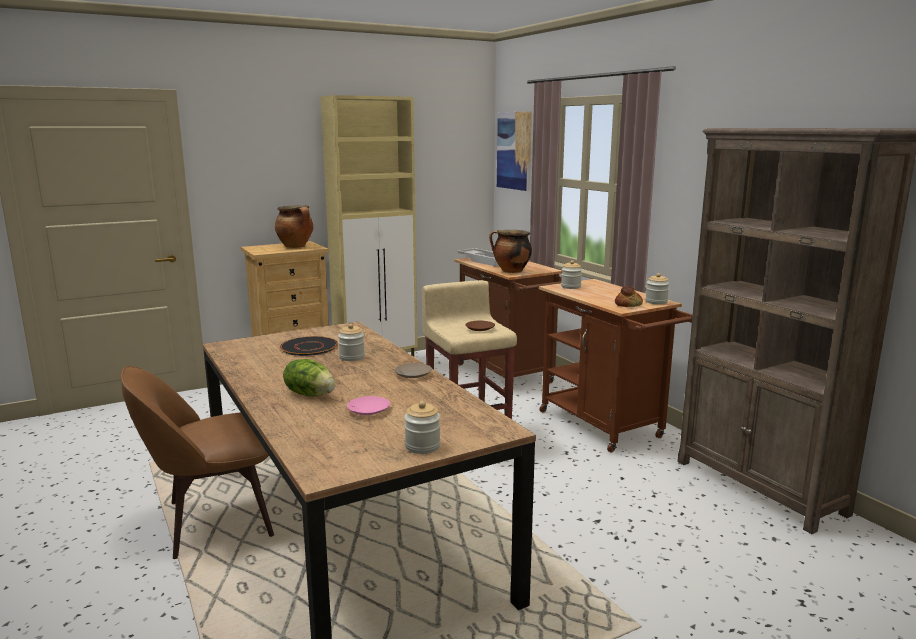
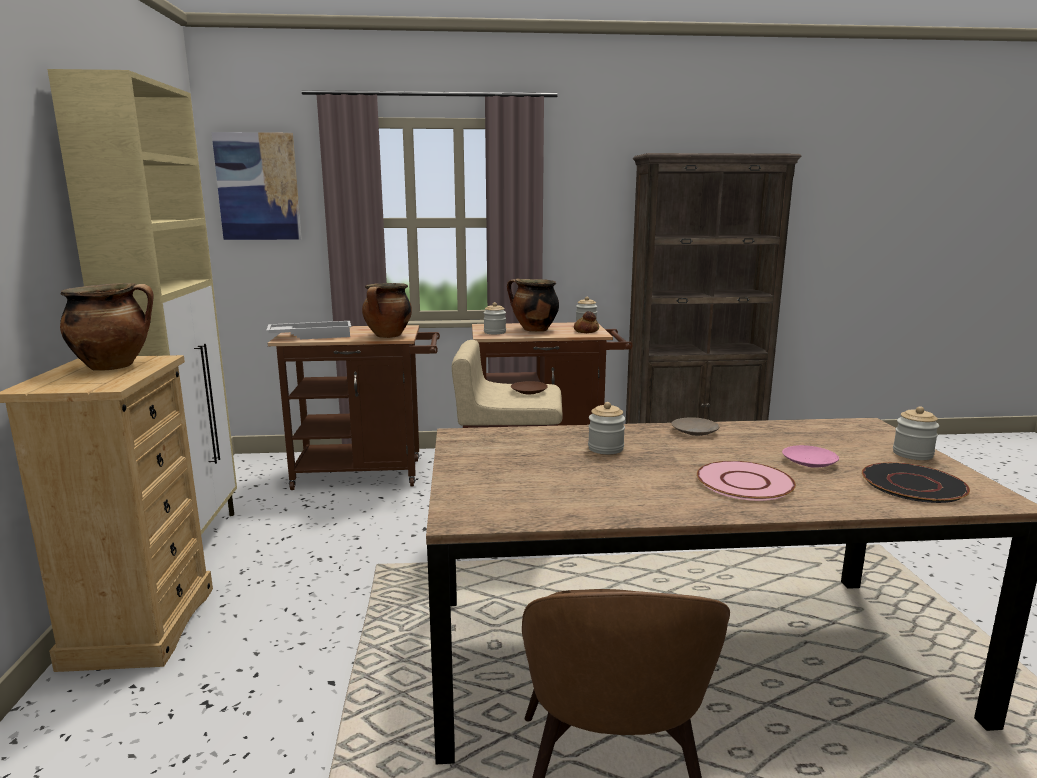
camera: 65 degrees left, 0 degrees up
(309, 347) = (536, 465): black plate -> black plate (912, 484)
(310, 394) = (744, 482): lettuce -> pink plate
(601, 293) = (533, 330): none -> cooking pot

